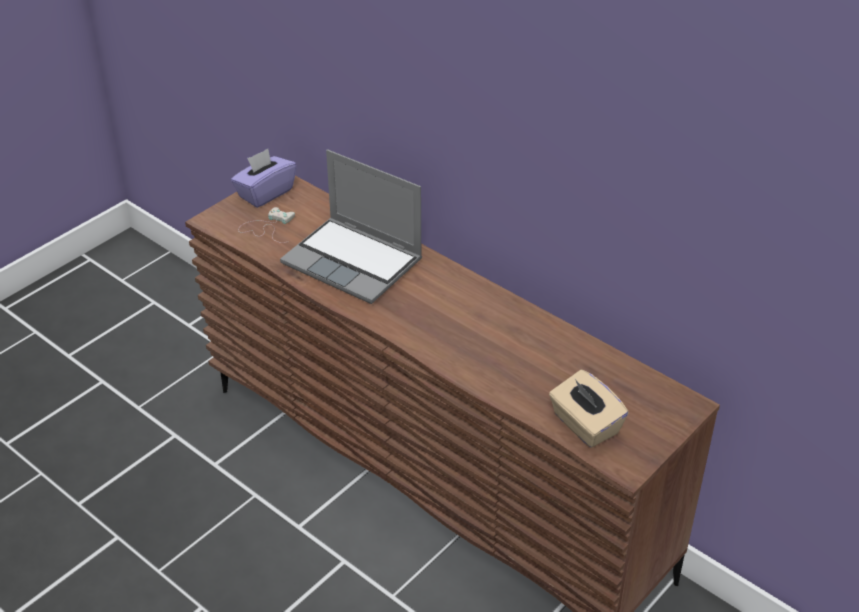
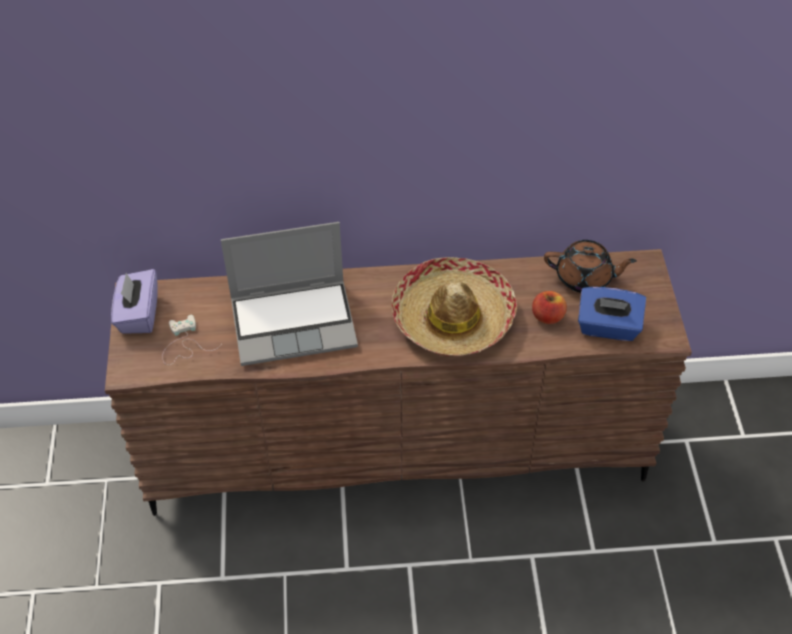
camera: 45 degrees left, 10 degrees up
(470, 334) = (453, 317): none -> hat
(545, 383) = (547, 316): none -> apple
(585, 425) = (608, 327): beige tissue box -> blue tissue box
(617, 379) = (585, 278): none -> brown teapot

